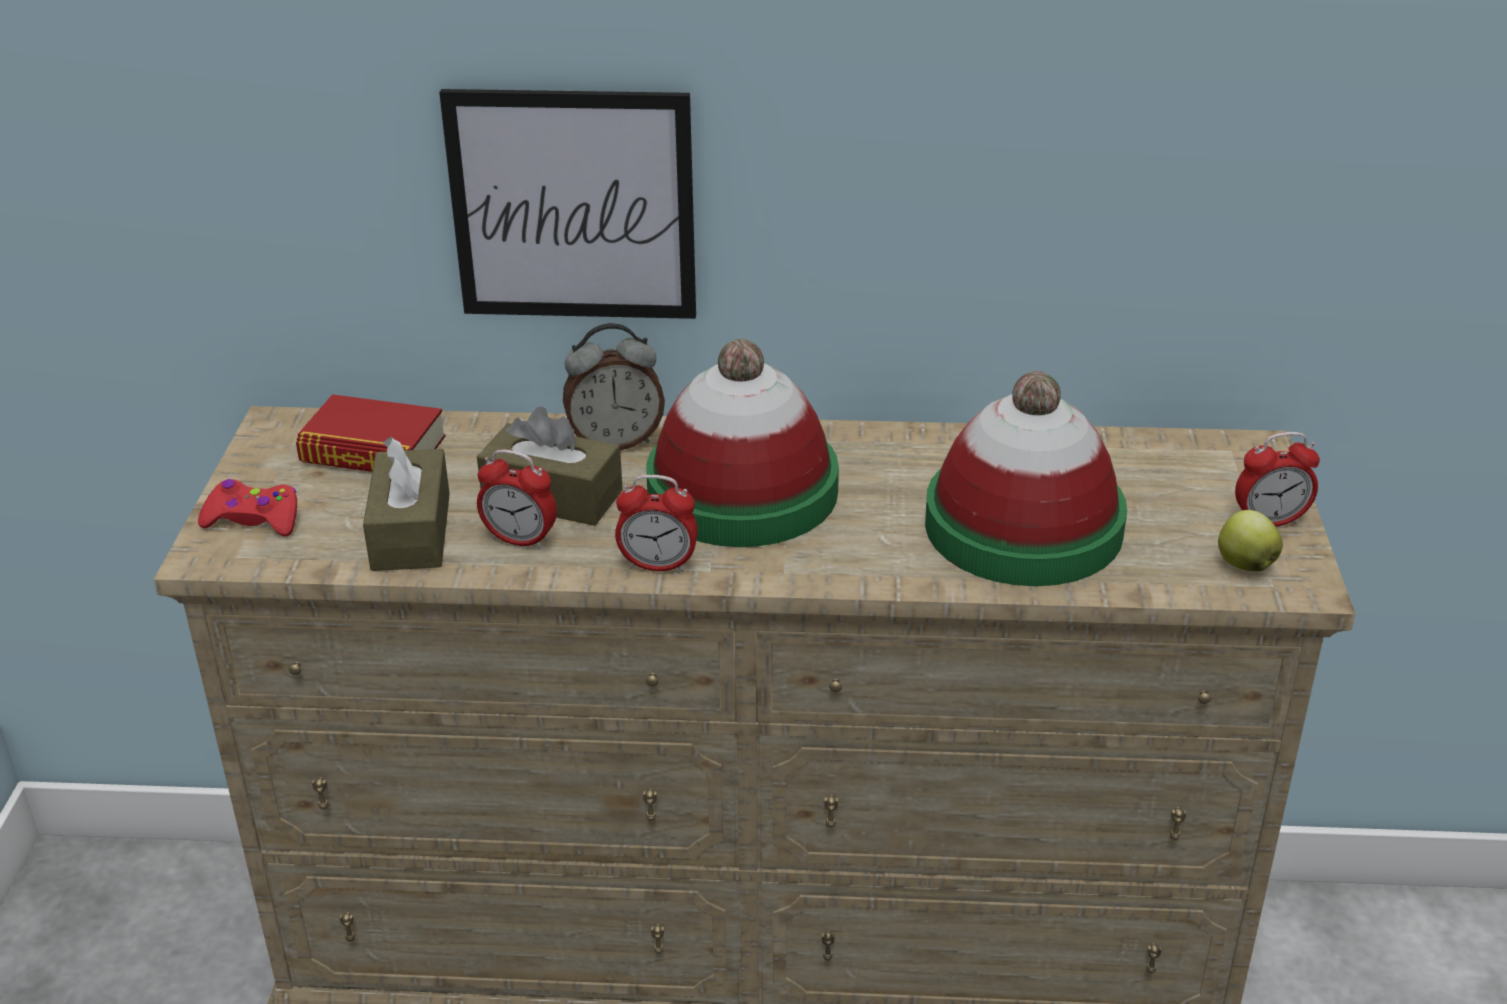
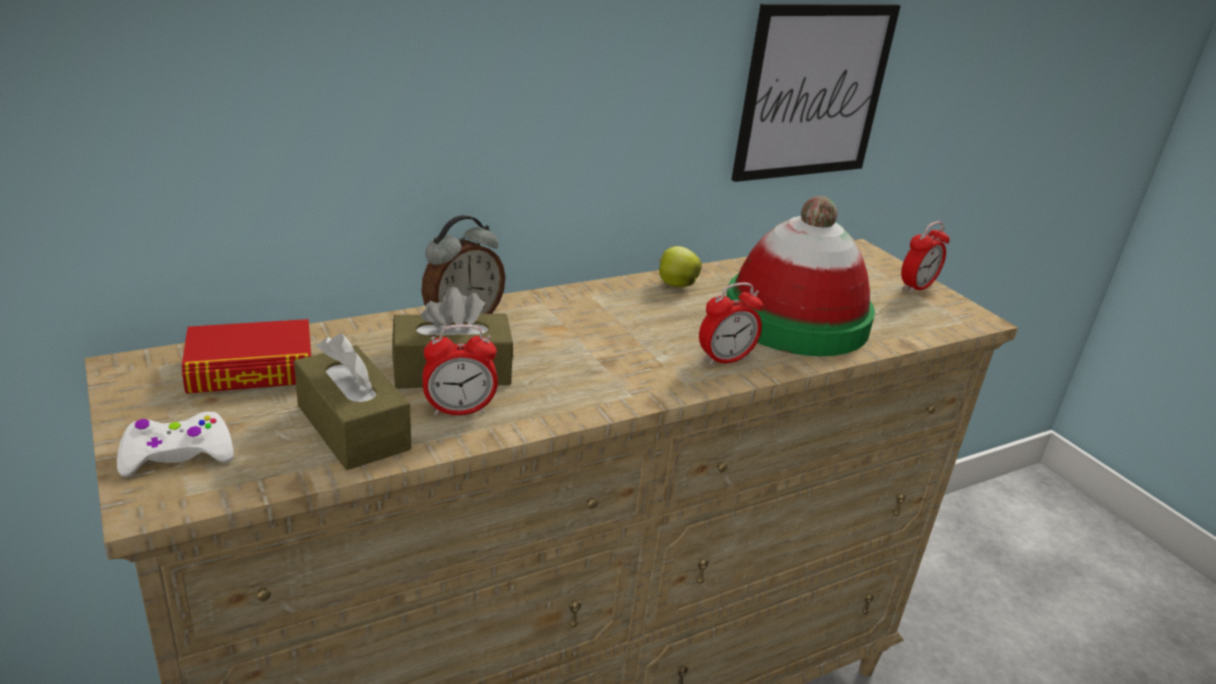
camera: 35 degrees left, 5 degrees down
(253, 519) = (177, 455): red game controller -> white game controller
(573, 205) = (406, 118): picture -> picture (813, 92)
(658, 565) = (591, 402): alarm clock -> alarm clock (725, 359)
(742, 491) = (594, 336): hat -> none
(1244, 564) = (934, 313): apple -> apple (675, 284)

